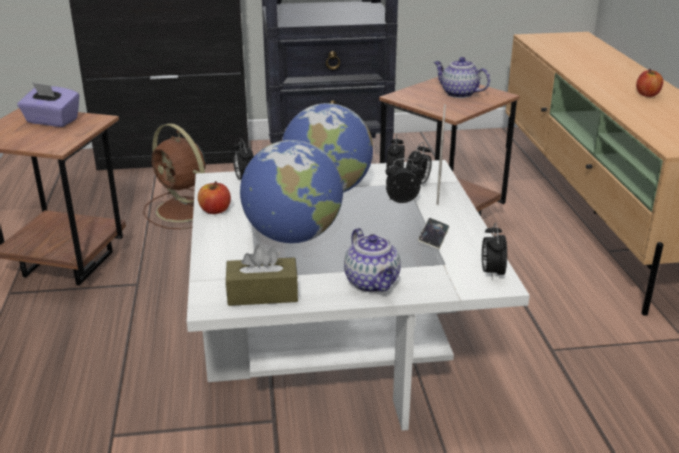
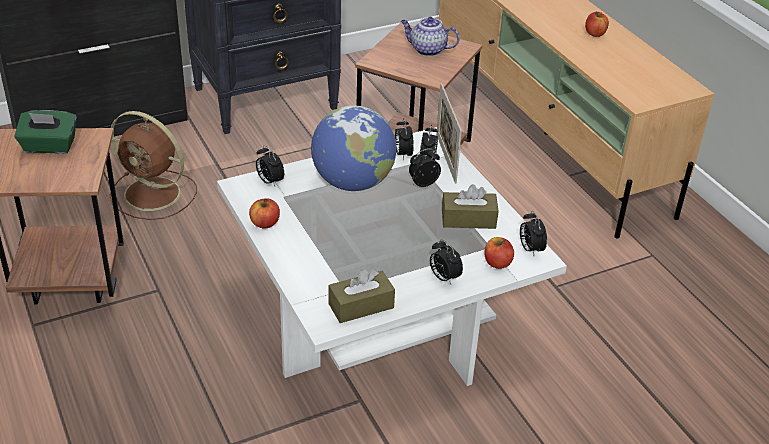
camera: 20 degrees left, 10 degrees up
(52, 121) = (49, 146): purple tissue box -> green tissue box
(293, 237) = (352, 241): globe -> none
(373, 283) = (443, 277): teapot -> alarm clock
(433, 236) = (468, 219): phone -> brown tissue box
(444, 279) = (497, 263): none -> apple

